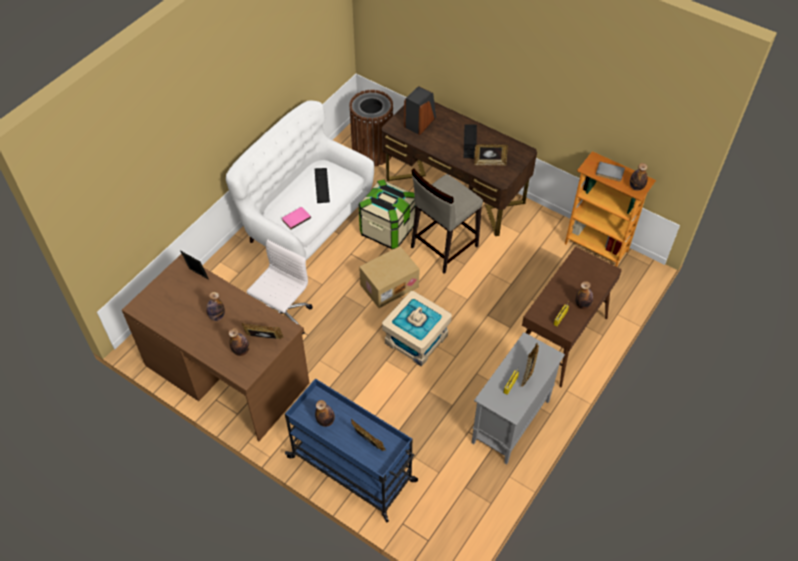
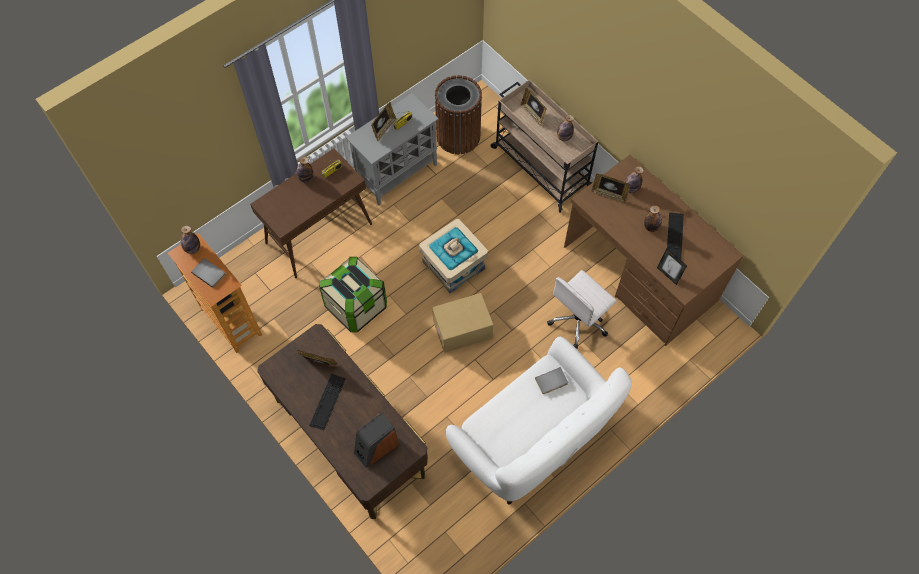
camera: 165 degrees left, 10 degrees up
(295, 218) = (552, 382): pink book -> grey book
(322, 185) = (513, 423): keyboard -> keyboard (675, 236)
(353, 470) = (540, 166): blue cart -> beige cart
(372, 151) = (428, 528): brown trash can -> brown trash can (458, 136)
(388, 230) = (444, 400): storage box -> storage box (356, 306)
(443, 247) = (390, 363): beige stool -> none

